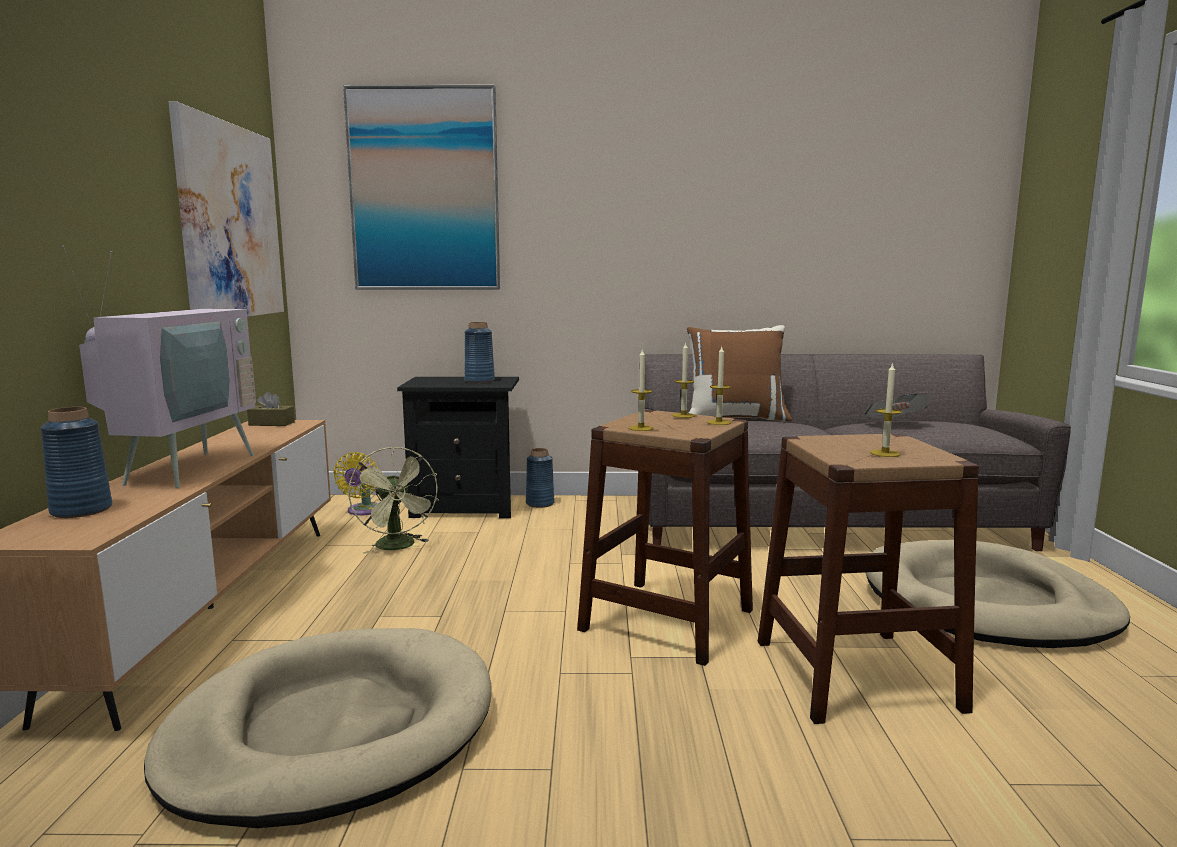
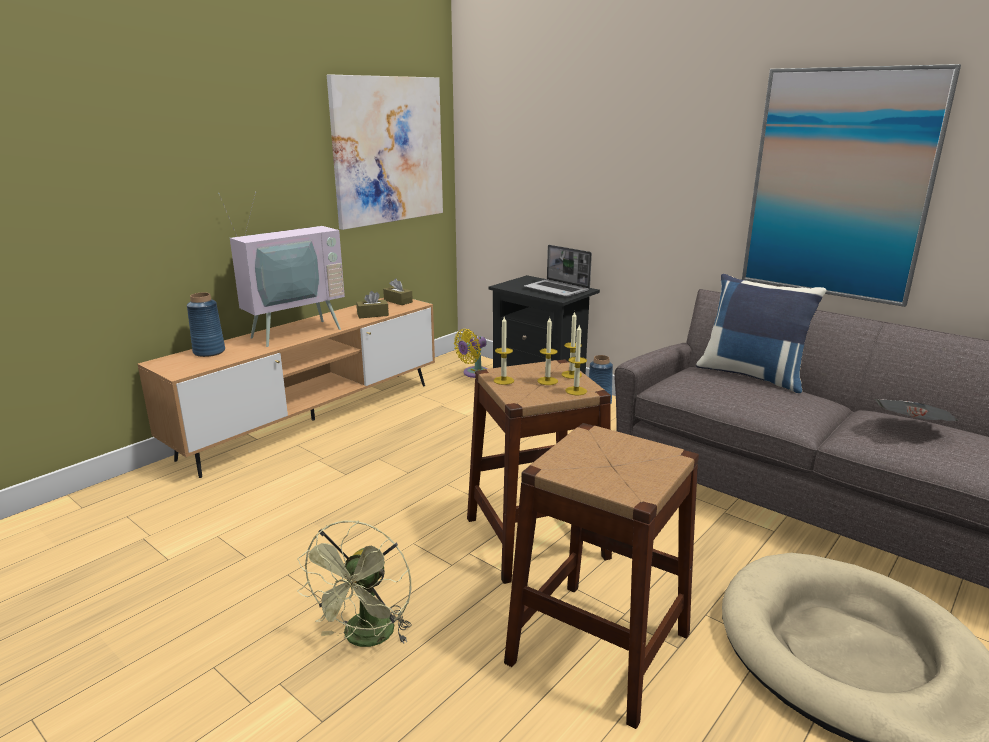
camera: 40 degrees right, 10 degrees up
(267, 438) = (372, 315): none -> brown tissue box
(332, 731) = (267, 521): beige dog bed -> none
(398, 547) = (455, 410): green fan -> green fan (366, 639)
(424, 190) = (544, 117): picture -> picture (838, 185)
(479, 381) = (557, 290): blue vase -> laptop
(736, 418) = (752, 375): brown pillow -> blue pillow
(885, 453) = (613, 469): candle -> candle (547, 381)

